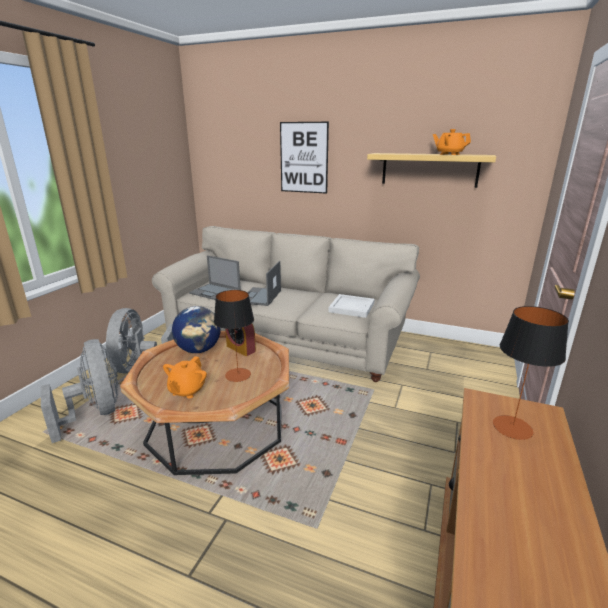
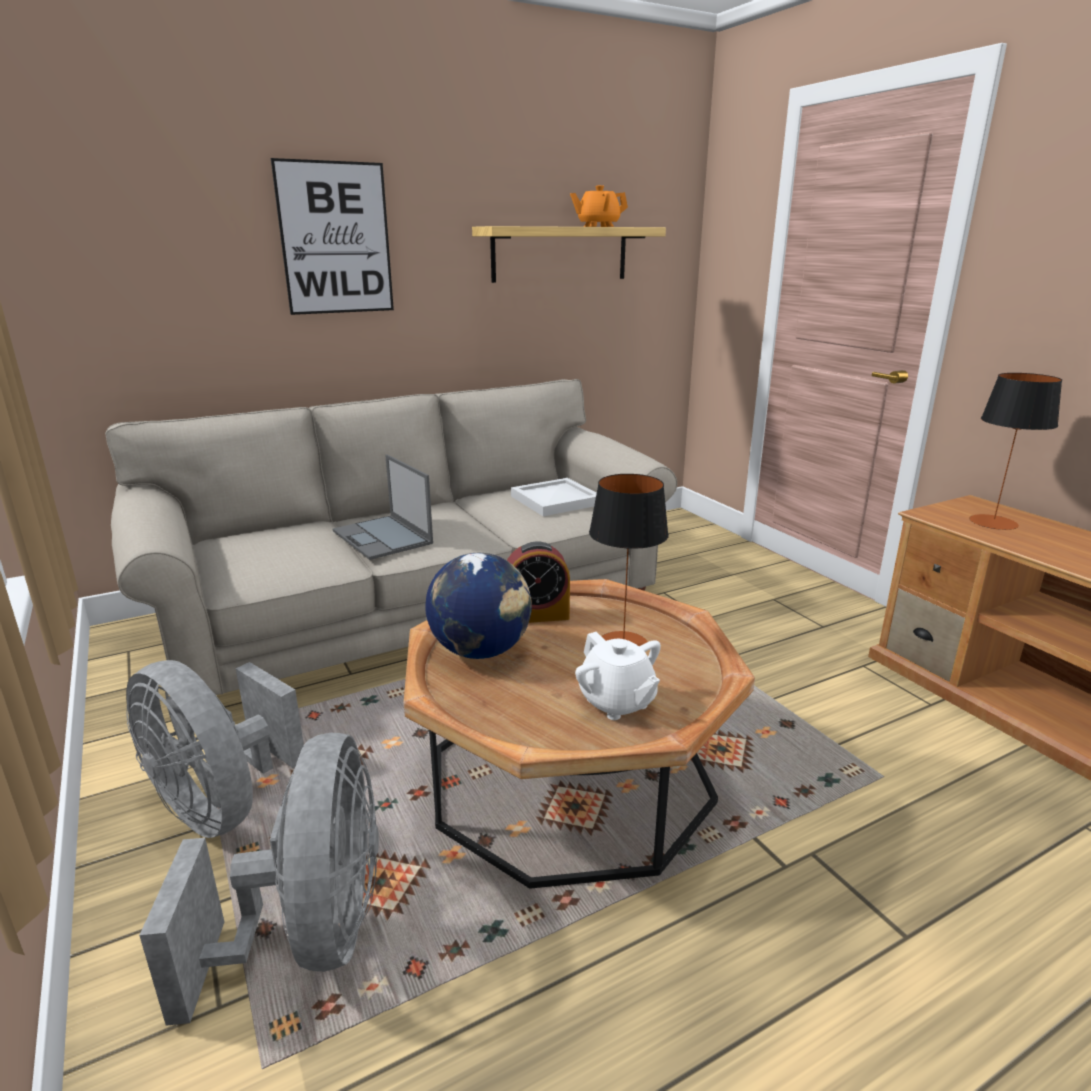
camera: 50 degrees left, 0 degrees up
(96, 413) = (312, 934): grey fan -> grey fan turned 75 degrees clockwise
(187, 390) = (617, 702): orange teapot -> white teapot
(215, 292) = (283, 561): laptop -> none

